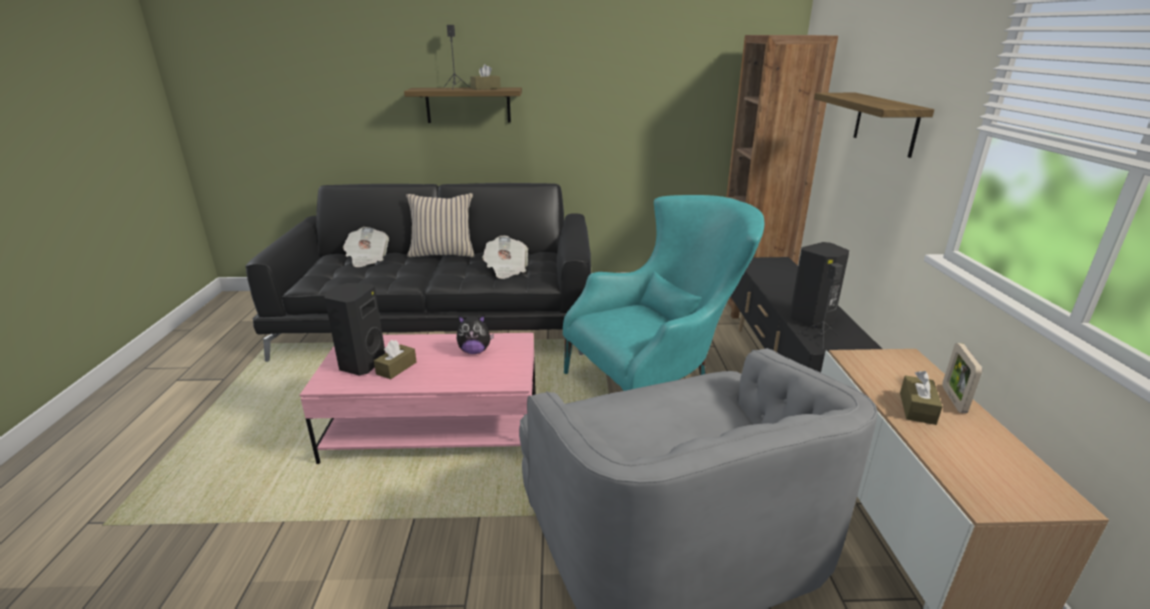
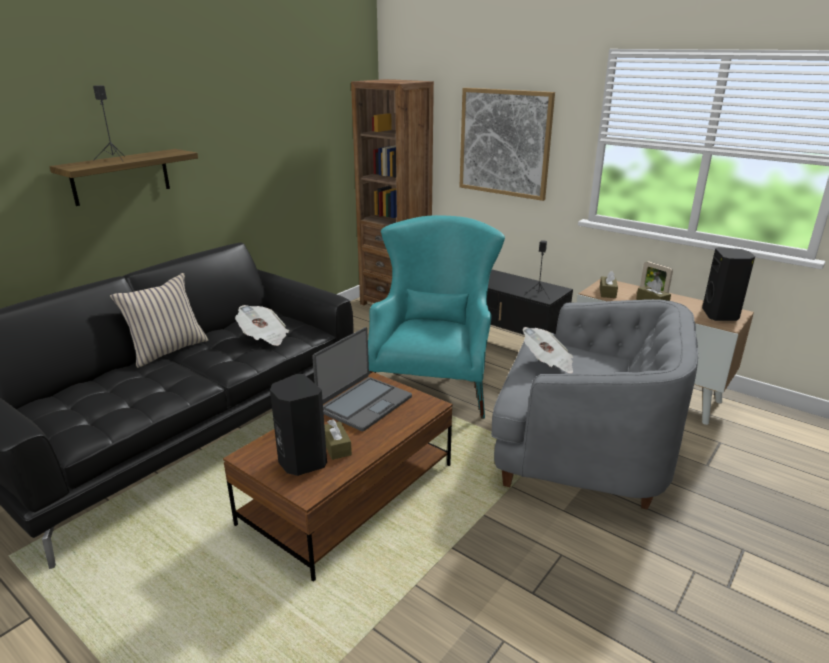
camera: 50 degrees left, 0 degrees up
(367, 258) = (93, 388): newspaper -> newspaper (548, 363)
(436, 426) = (349, 493): pink coffee table -> brown coffee table
(475, 351) = (364, 404): plush toy -> laptop
(485, 88) = (150, 155): brown tissue box -> brown tissue box (607, 292)
(813, 319) = (516, 286): black speaker -> black speaker (721, 315)
(885, 123) = (504, 143): shelf -> picture

